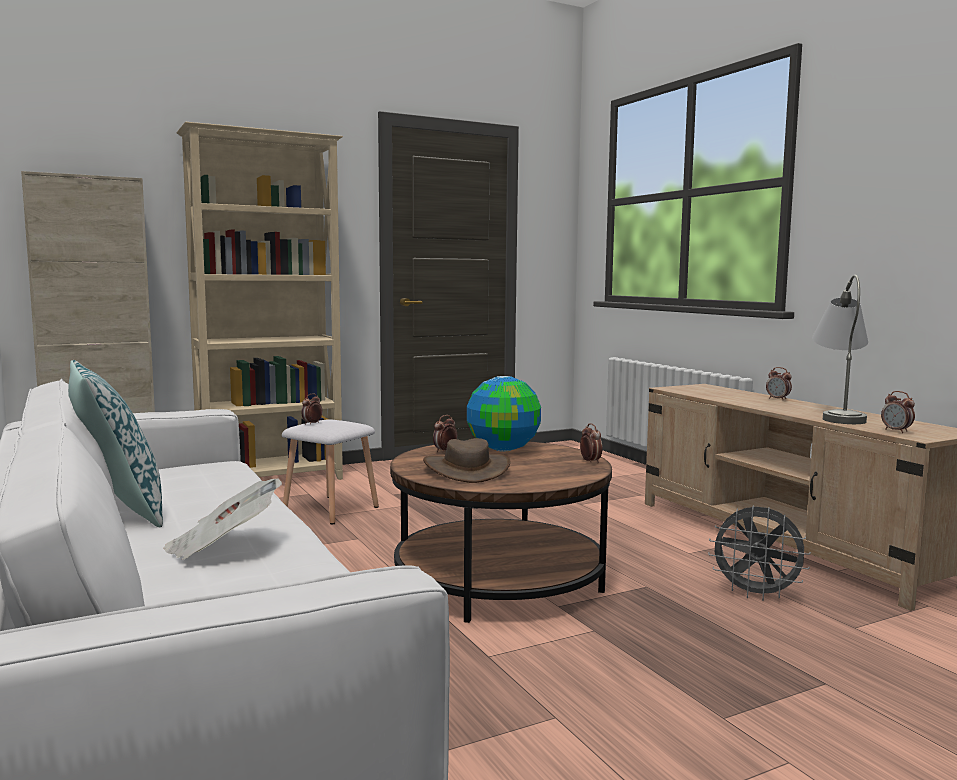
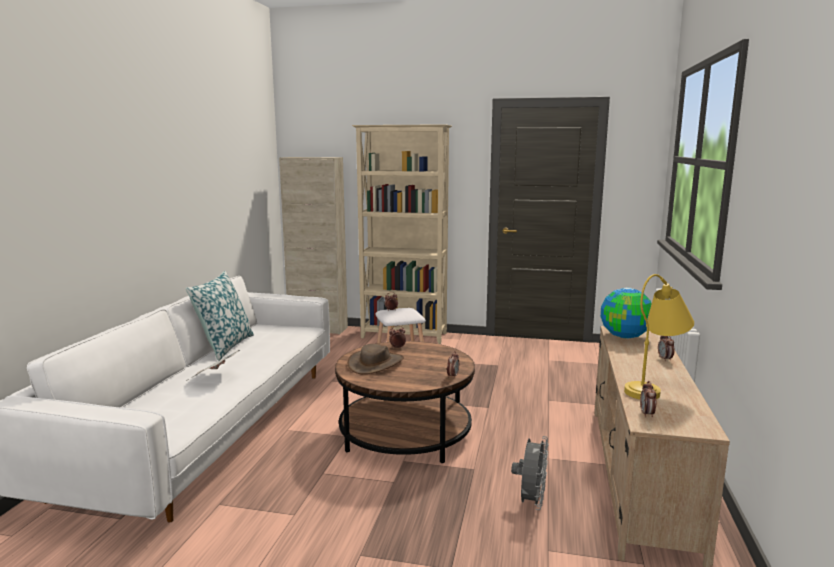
camera: 40 degrees right, 5 degrees up
(504, 449) = (430, 354): globe -> globe (625, 336)
(756, 594) = (530, 502): grey fan -> grey fan turned 135 degrees counterclockwise
(839, 415) = (655, 387): grey table lamp -> yellow table lamp

